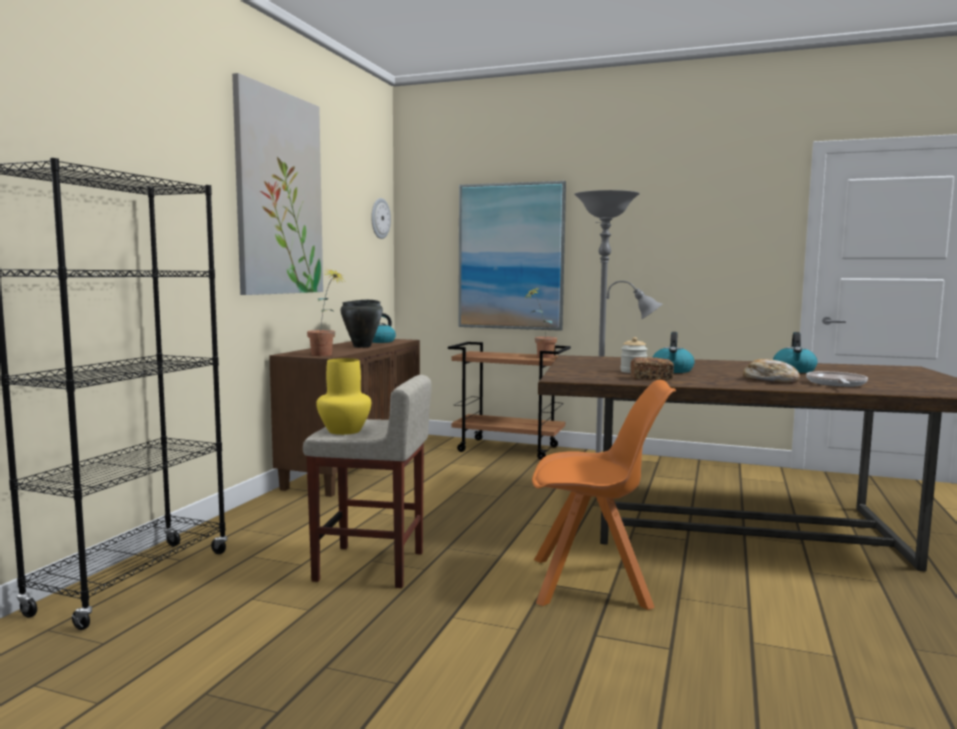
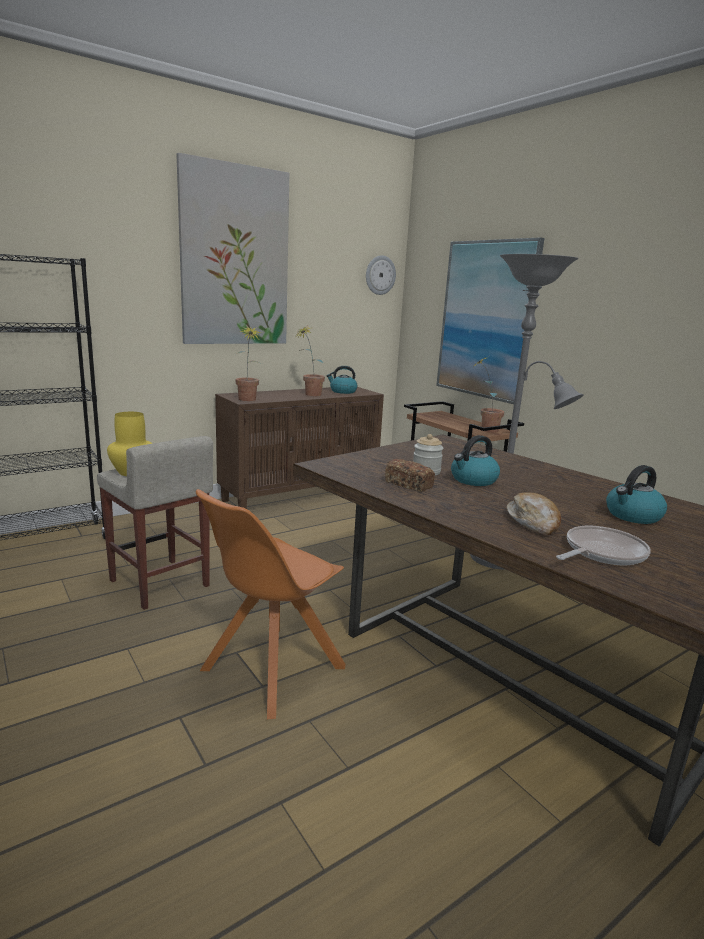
camera: 35 degrees right, 10 degrees up
(362, 346) = (309, 395): black cooking pot -> potted plant
(594, 583) = (270, 670): orange chair -> orange chair turned 90 degrees clockwise

